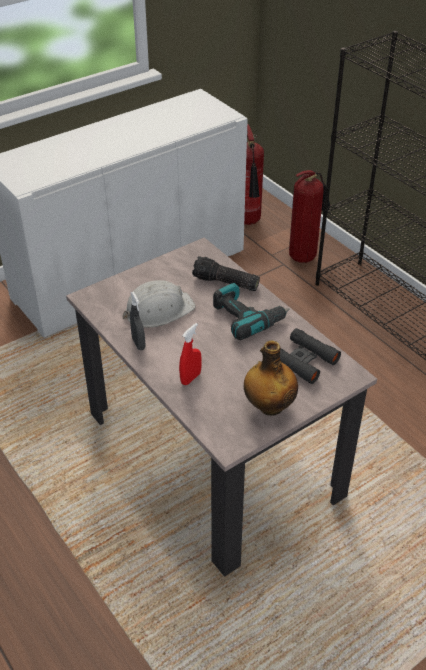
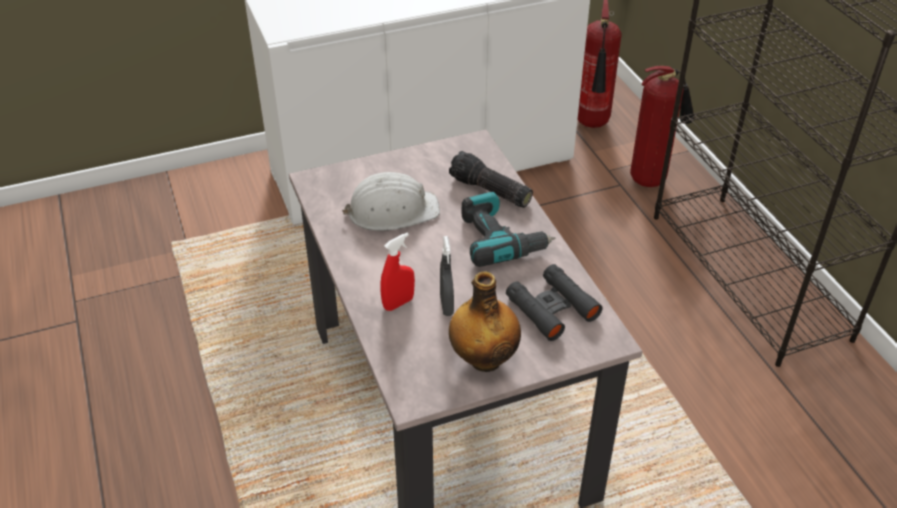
camera: 15 degrees right, 0 degrees up
(138, 343) = (351, 248): grey spray bottle -> grey spray bottle (446, 305)

